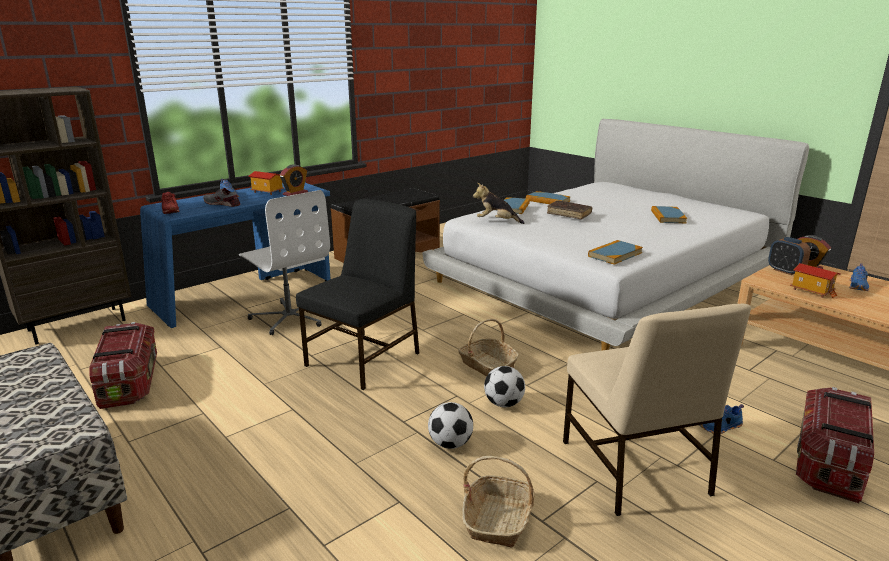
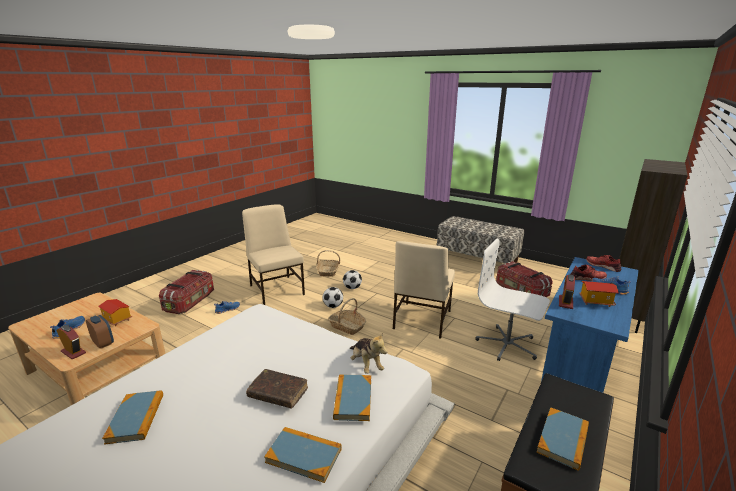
camera: 165 degrees right, 0 degrees up
(222, 204) = (587, 278): grey shoe -> red shoe
(365, 358) = (421, 320): black chair -> beige chair
(497, 222) = (366, 365): plush toy -> plush toy turned 60 degrees clockwise
(615, 254) = (253, 320): book -> book (563, 439)

